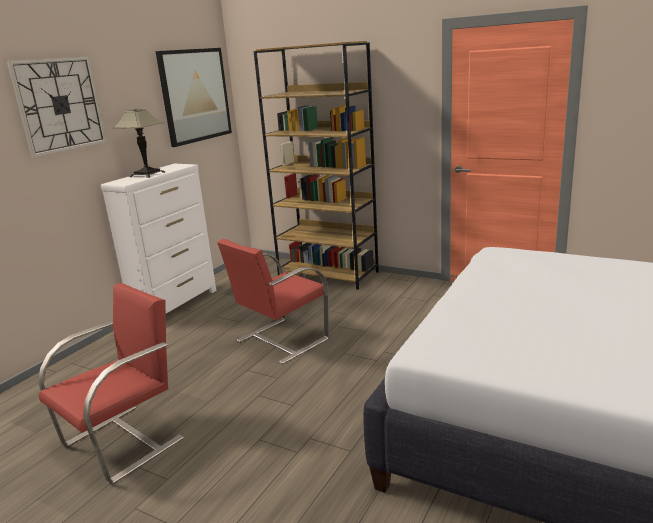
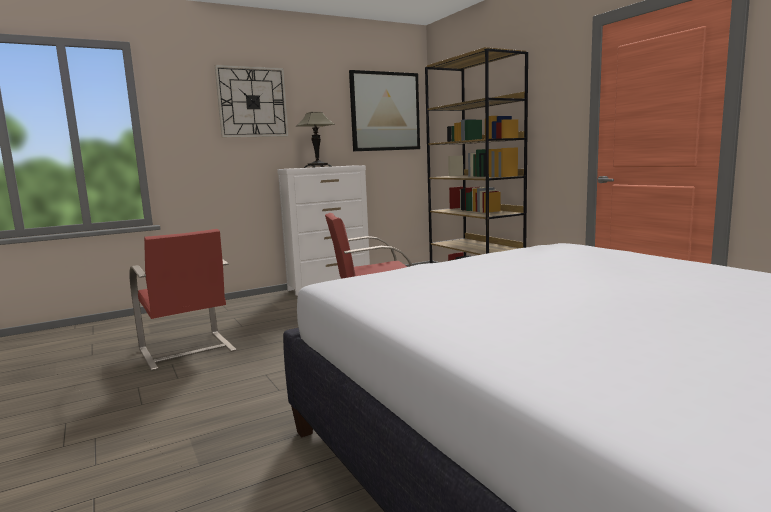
camera: 30 degrees right, 10 degrees down
(125, 441) = (187, 351): red chair -> red chair turned 75 degrees clockwise

